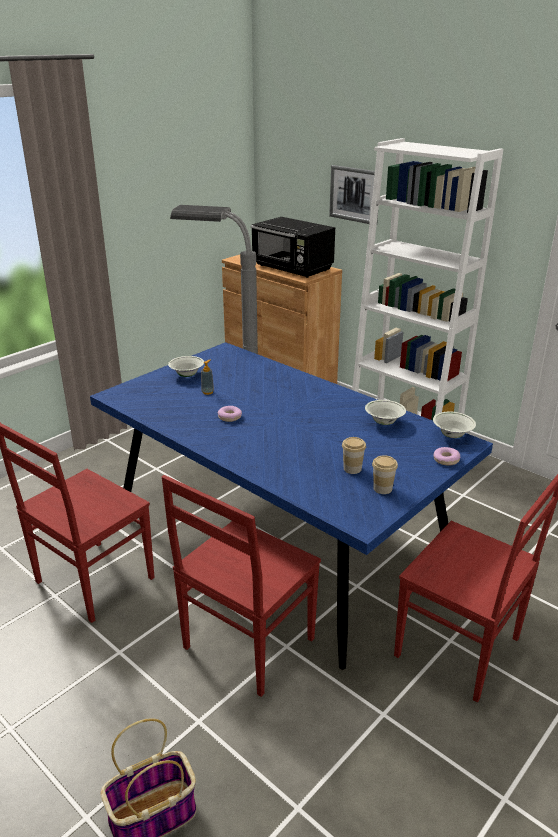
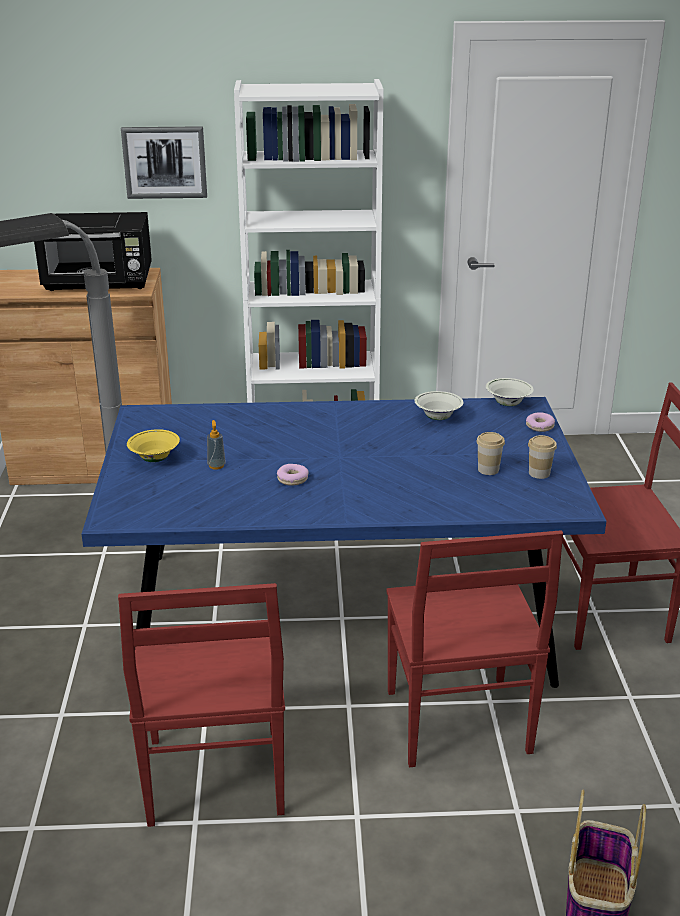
camera: 45 degrees left, 0 degrees up
(187, 375) = (155, 459): white bowl -> yellow bowl

